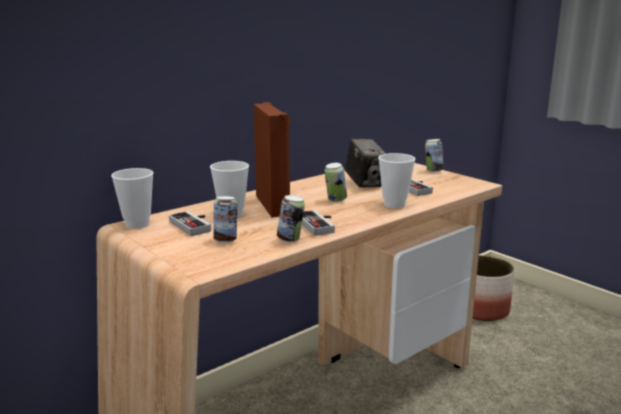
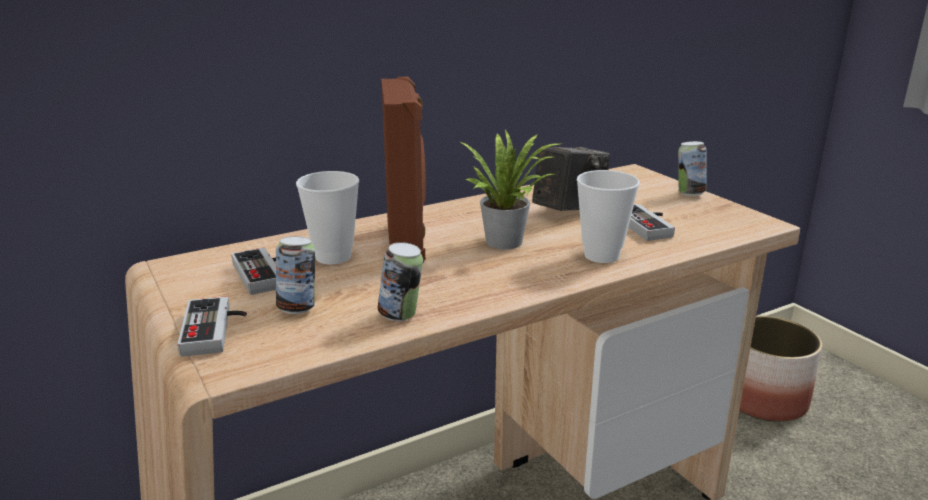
camera: 10 degrees right, 5 degrees up
(137, 224) = (184, 265): cup -> none
(319, 225) = (461, 289): game controller -> game controller (216, 330)
(335, 200) = (508, 240): can -> potted plant
(365, 183) = (569, 210): camera -> camera turned 120 degrees counterclockwise

